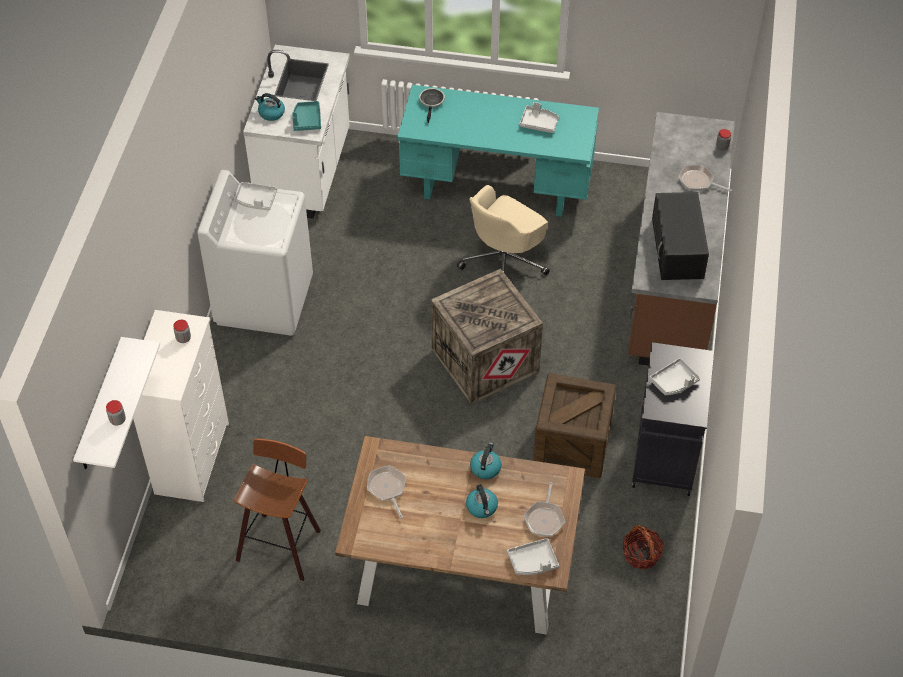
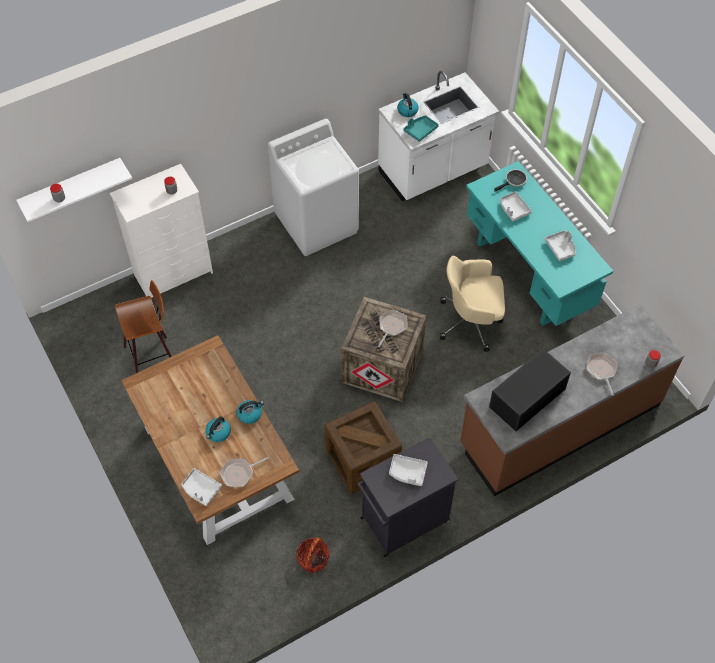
camera: 50 degrees right, 5 degrees up
(256, 200) = (327, 152): grey tray -> grey tray (513, 209)
(387, 489) = (189, 374): frying pan -> frying pan (392, 326)

